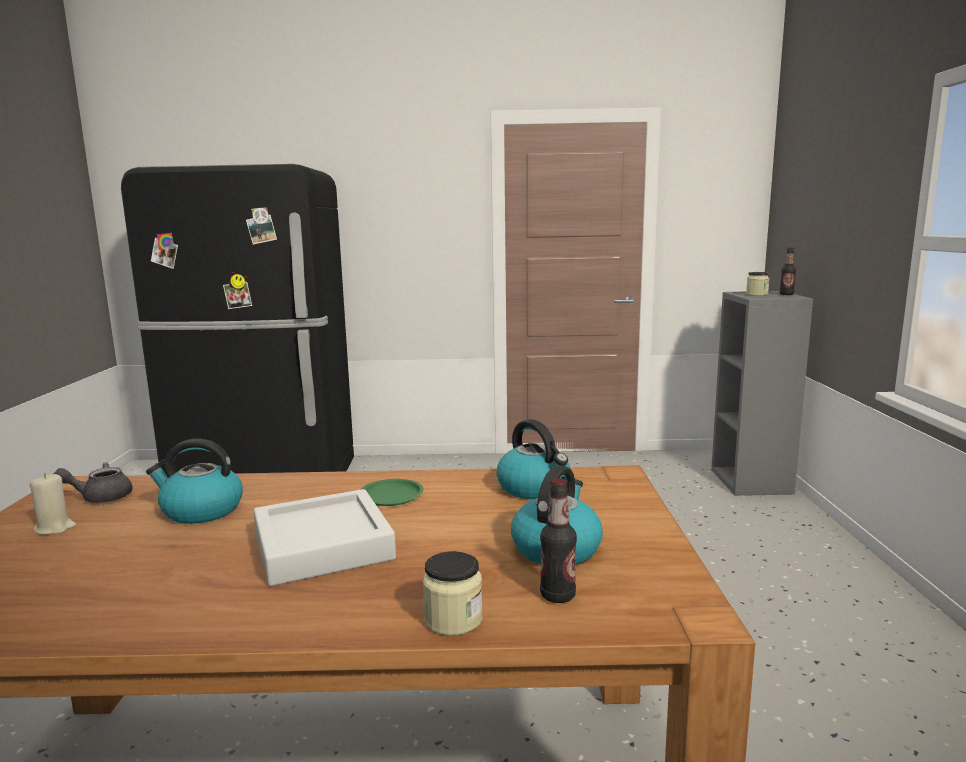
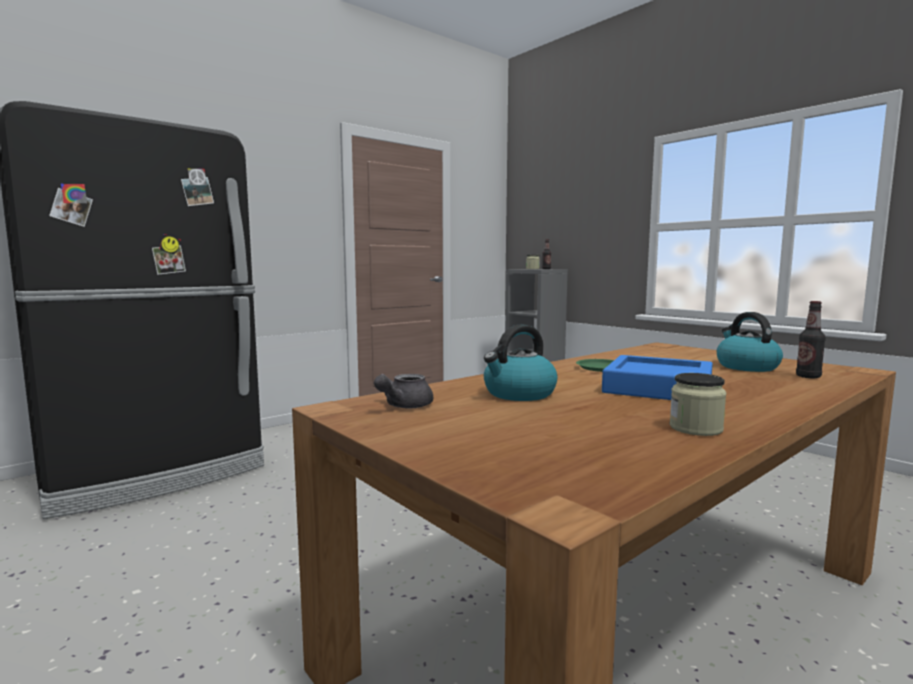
camera: 40 degrees left, 5 degrees down
(55, 528) = (448, 424): beige candle -> none
(323, 546) = (658, 388): grey tray -> blue tray
(453, 619) = (814, 390): jar -> jar (695, 428)
(535, 488) = (651, 354): kettle -> none

